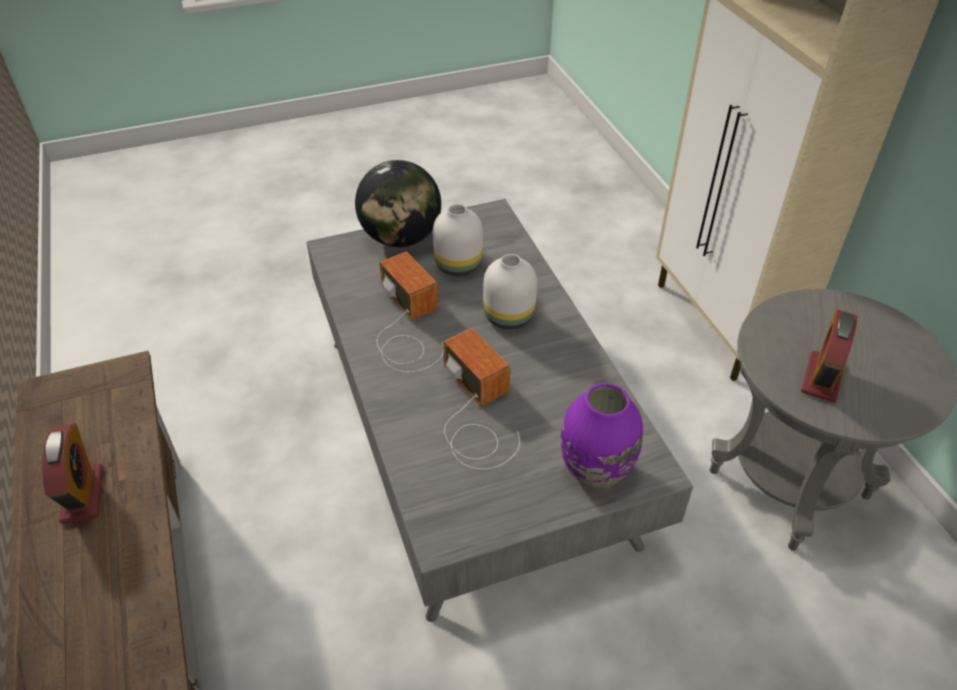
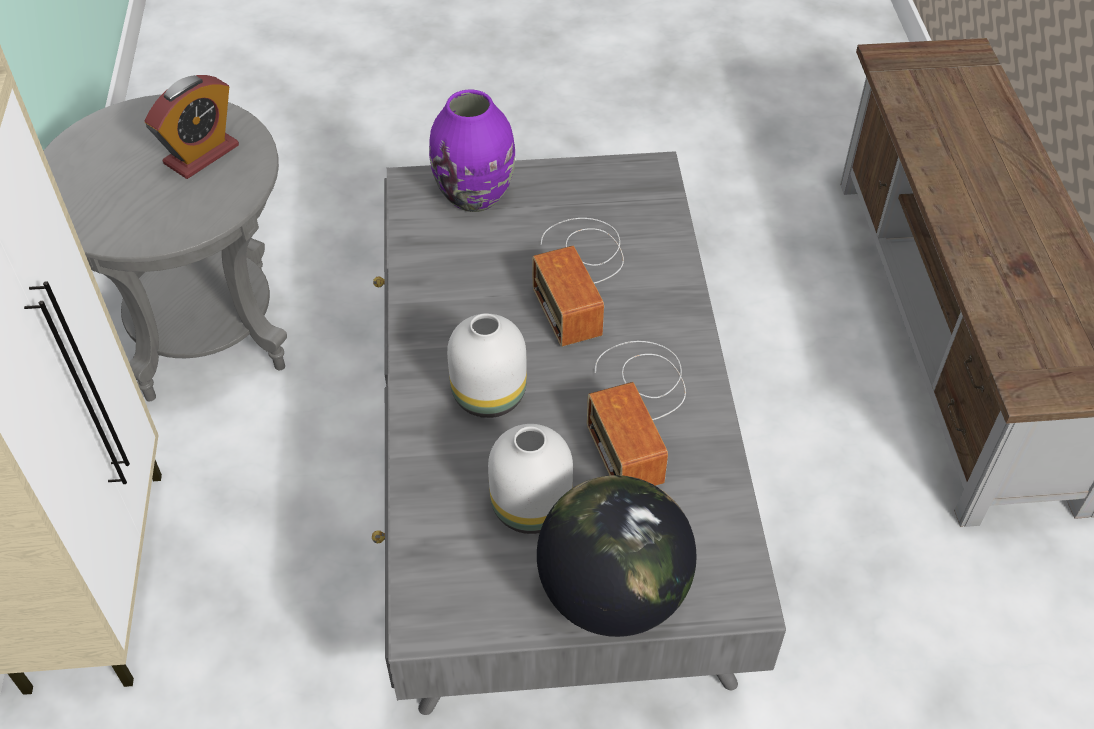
camera: 165 degrees left, 5 degrees up
(82, 494) = (1025, 249): alarm clock -> none

